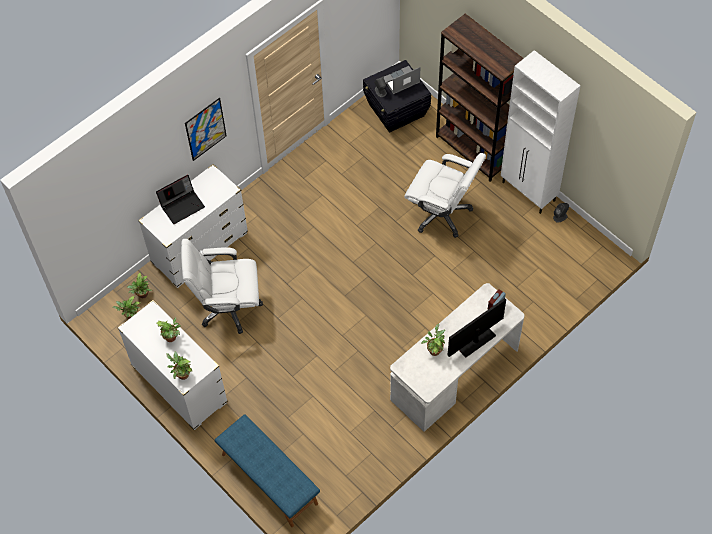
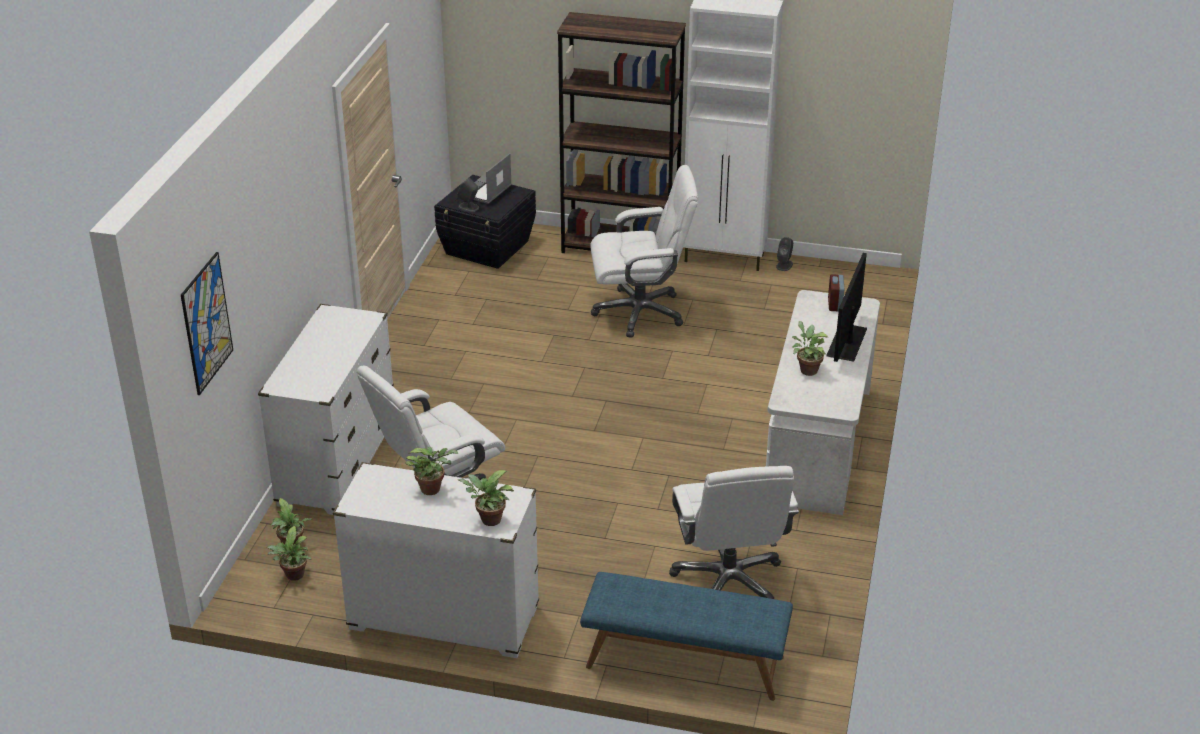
camera: 35 degrees left, 25 degrees down
(182, 205) = (313, 355): laptop -> none
(205, 129) = (307, 224): picture -> picture (206, 323)
(330, 441) = (729, 582): none -> white office chair

